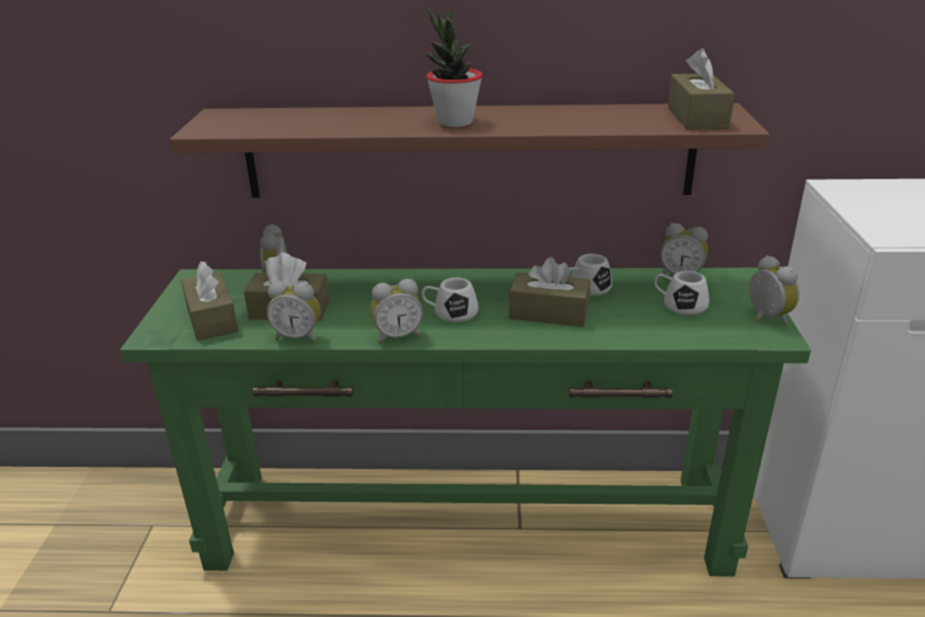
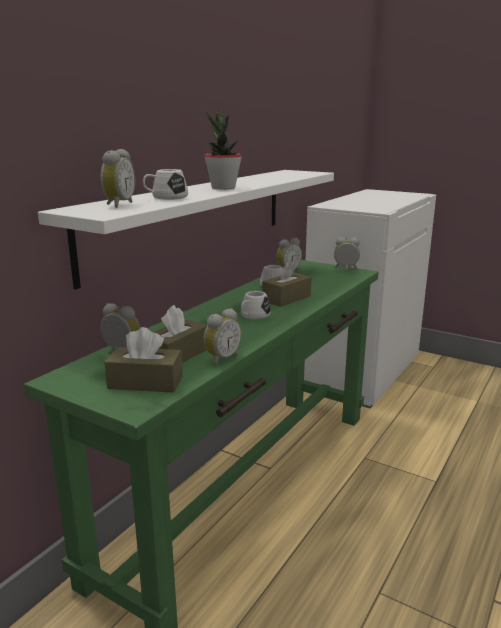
camera: 60 degrees left, 10 degrees down
(397, 336) = (261, 333): alarm clock -> alarm clock (118, 205)
(468, 151) = (194, 218): brown shelf -> white shelf
(679, 304) = (314, 277): white mug -> white mug (165, 198)
(697, 117) = (296, 173): brown tissue box -> none

